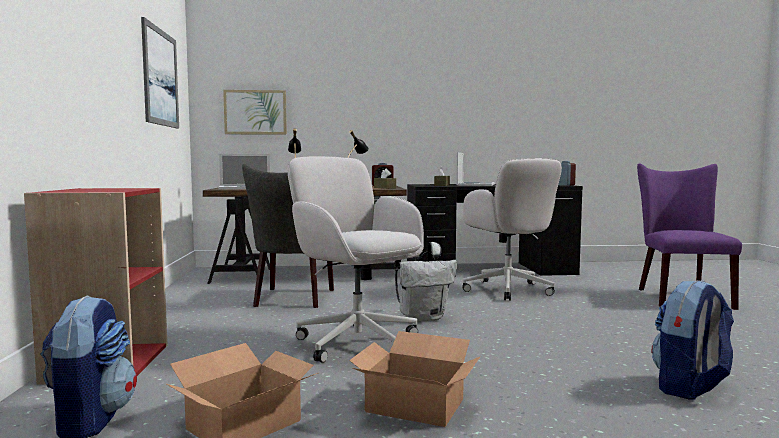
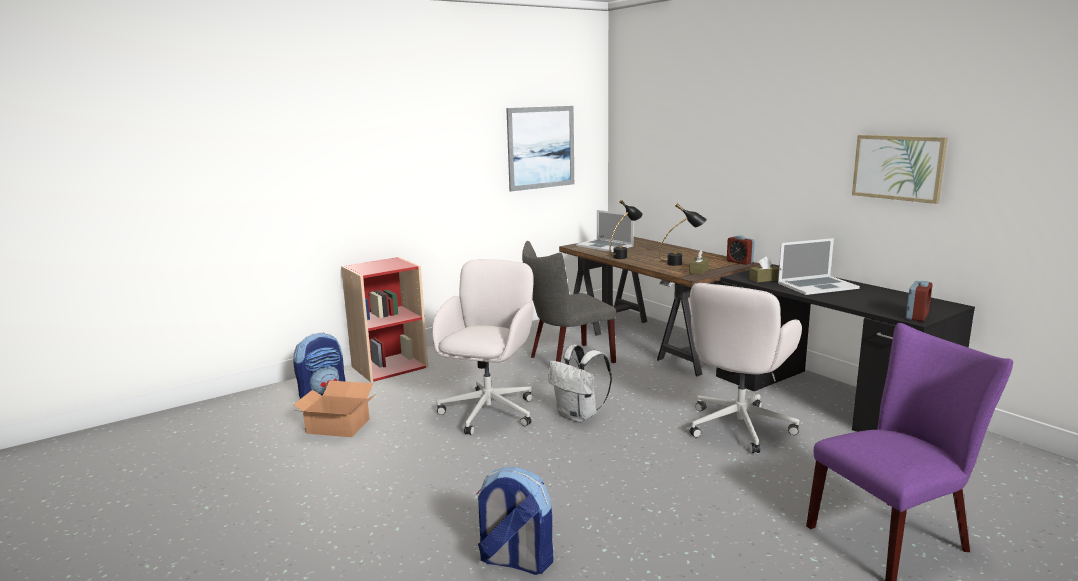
camera: 60 degrees right, 10 degrees up
(255, 112) = (649, 165): picture -> picture (898, 167)
(414, 405) = (394, 460): cardboard box -> none

